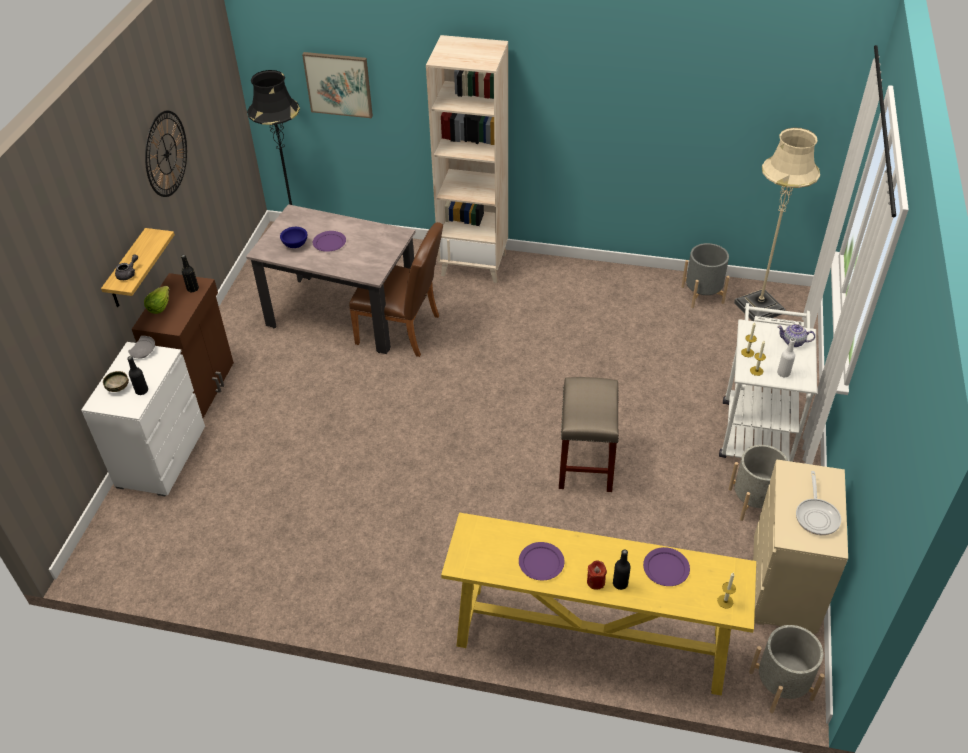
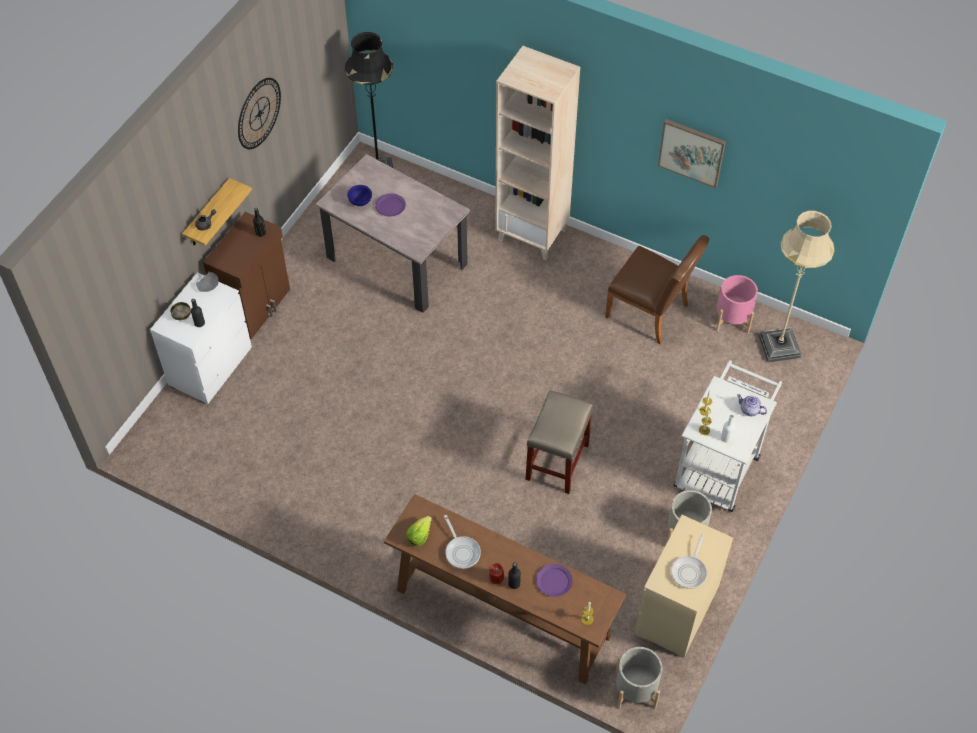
camera: 15 degrees right, 10 degrees up
(159, 306) = (230, 244): lettuce -> lettuce (419, 535)
(338, 84) = (431, 55): picture -> picture (691, 152)
(403, 331) = (445, 292): brown chair -> brown chair (651, 313)
(541, 562) = (461, 551): purple plate -> frying pan
(589, 639) = (501, 613): yellow console table -> brown console table
(702, 294) = (732, 319): grey planter -> pink planter

